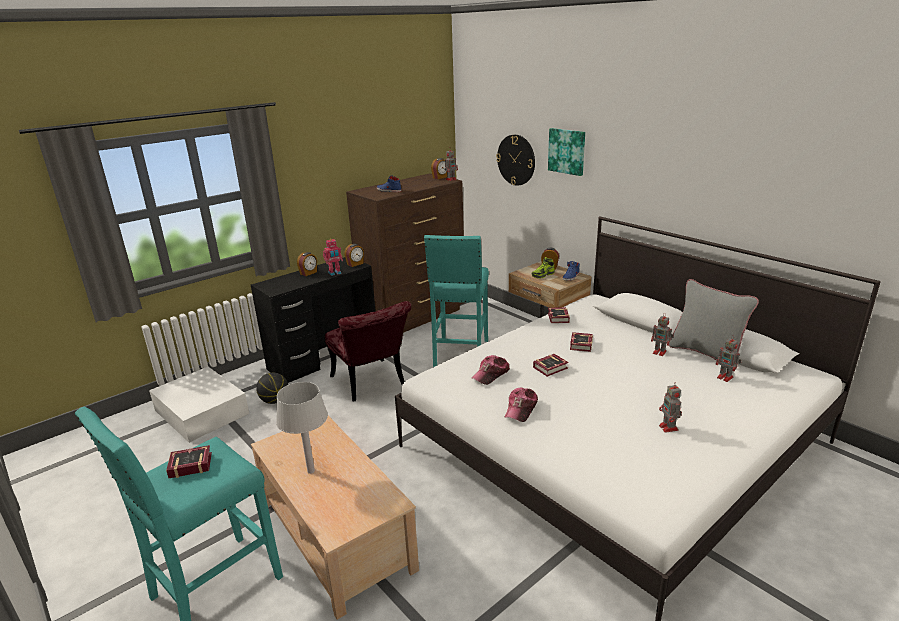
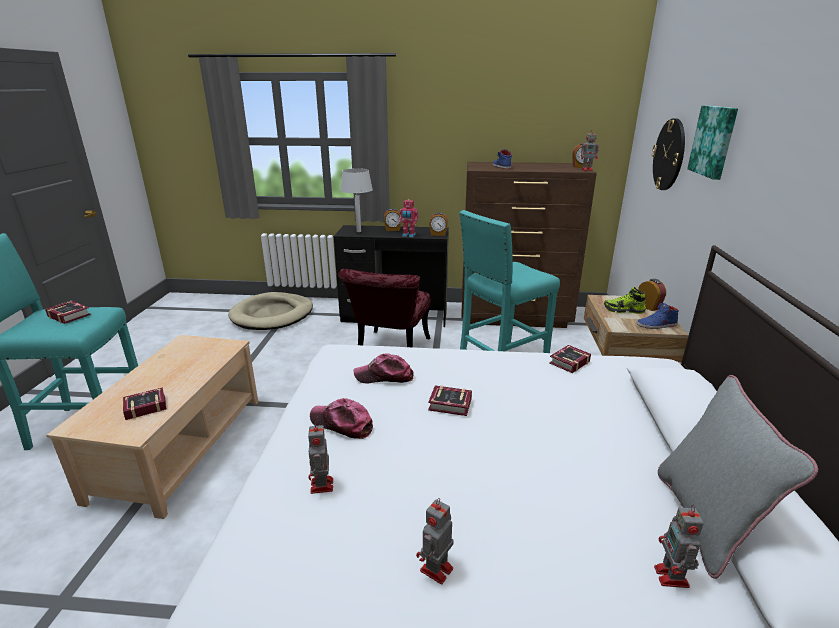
camera: 45 degrees right, 0 degrees up
(201, 411) = (272, 315): white storage box -> beige dog bed
(275, 400) = (316, 330): basketball -> none
(311, 471) = (159, 373): grey table lamp -> grey table lamp (358, 231)
(521, 409) = (342, 424): cap -> cap turned 45 degrees clockwise
(580, 345) = (533, 402): book -> book (143, 407)
(660, 352) = (627, 472): toy robot -> toy robot (322, 486)

